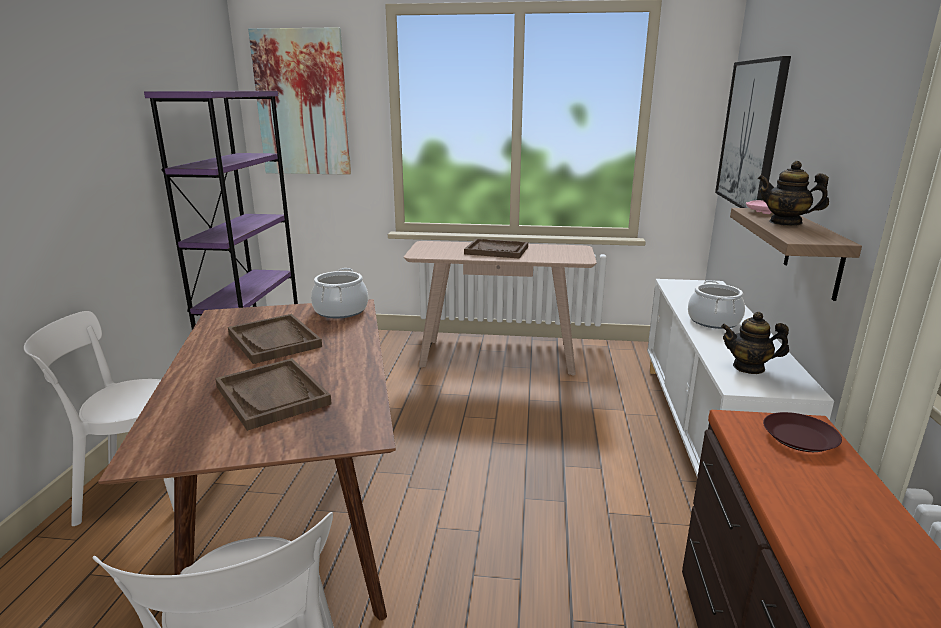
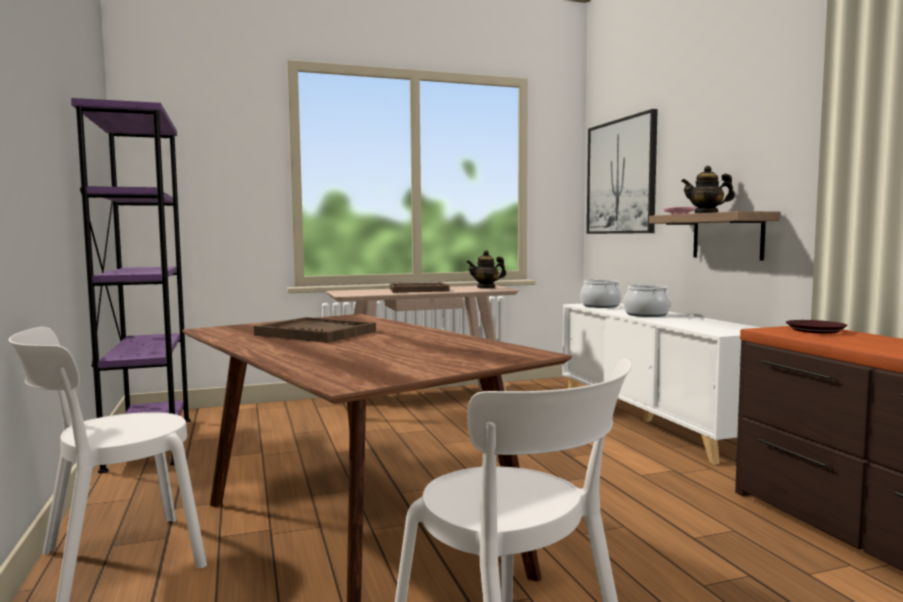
camera: 25 degrees left, 15 degrees down
(273, 395) = (394, 350): brown tray -> none
(302, 103) = (190, 151): picture -> none
(340, 311) = (343, 319): cooking pot -> cooking pot (600, 306)
(749, 367) = (711, 327): teapot -> teapot (486, 287)

